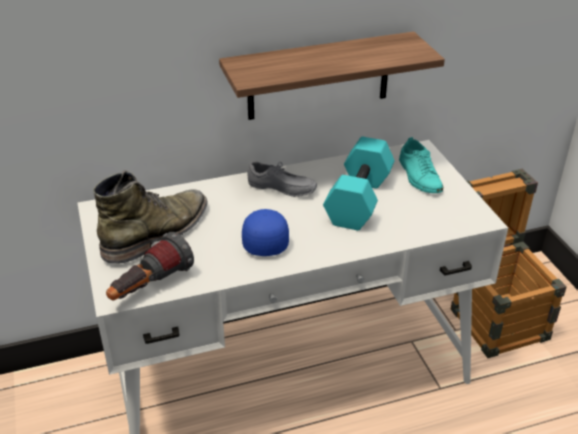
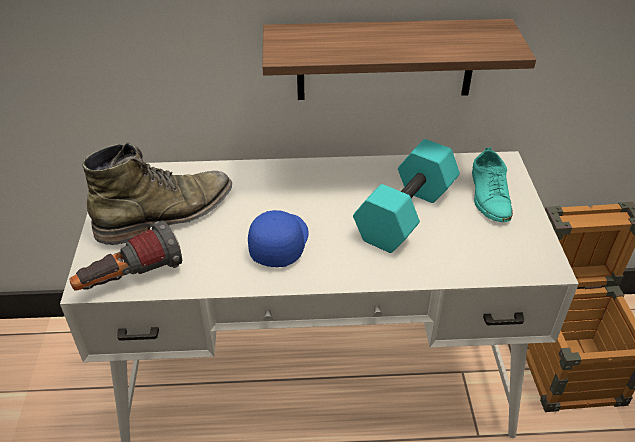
camera: 15 degrees right, 5 degrees up
(281, 189) = (321, 185): grey shoe -> none

